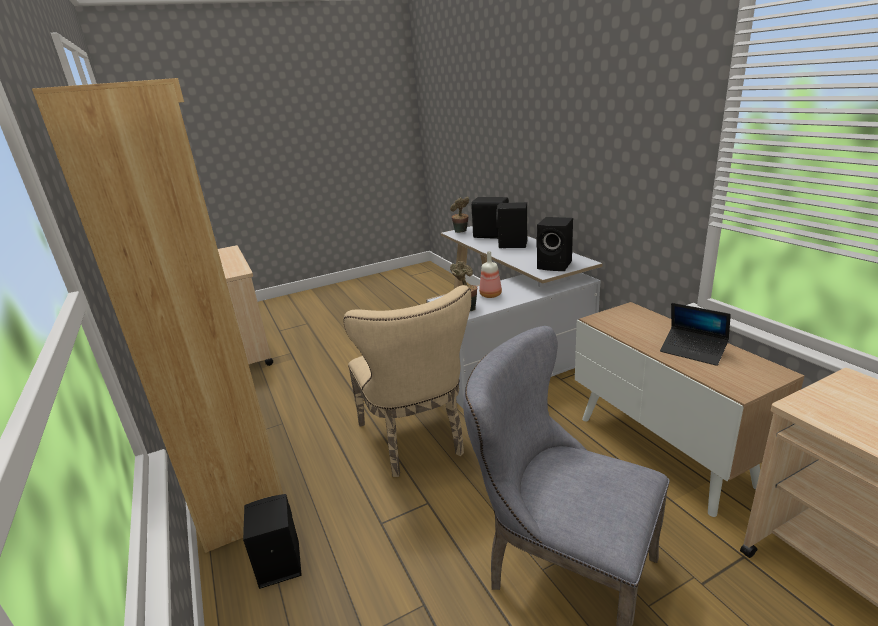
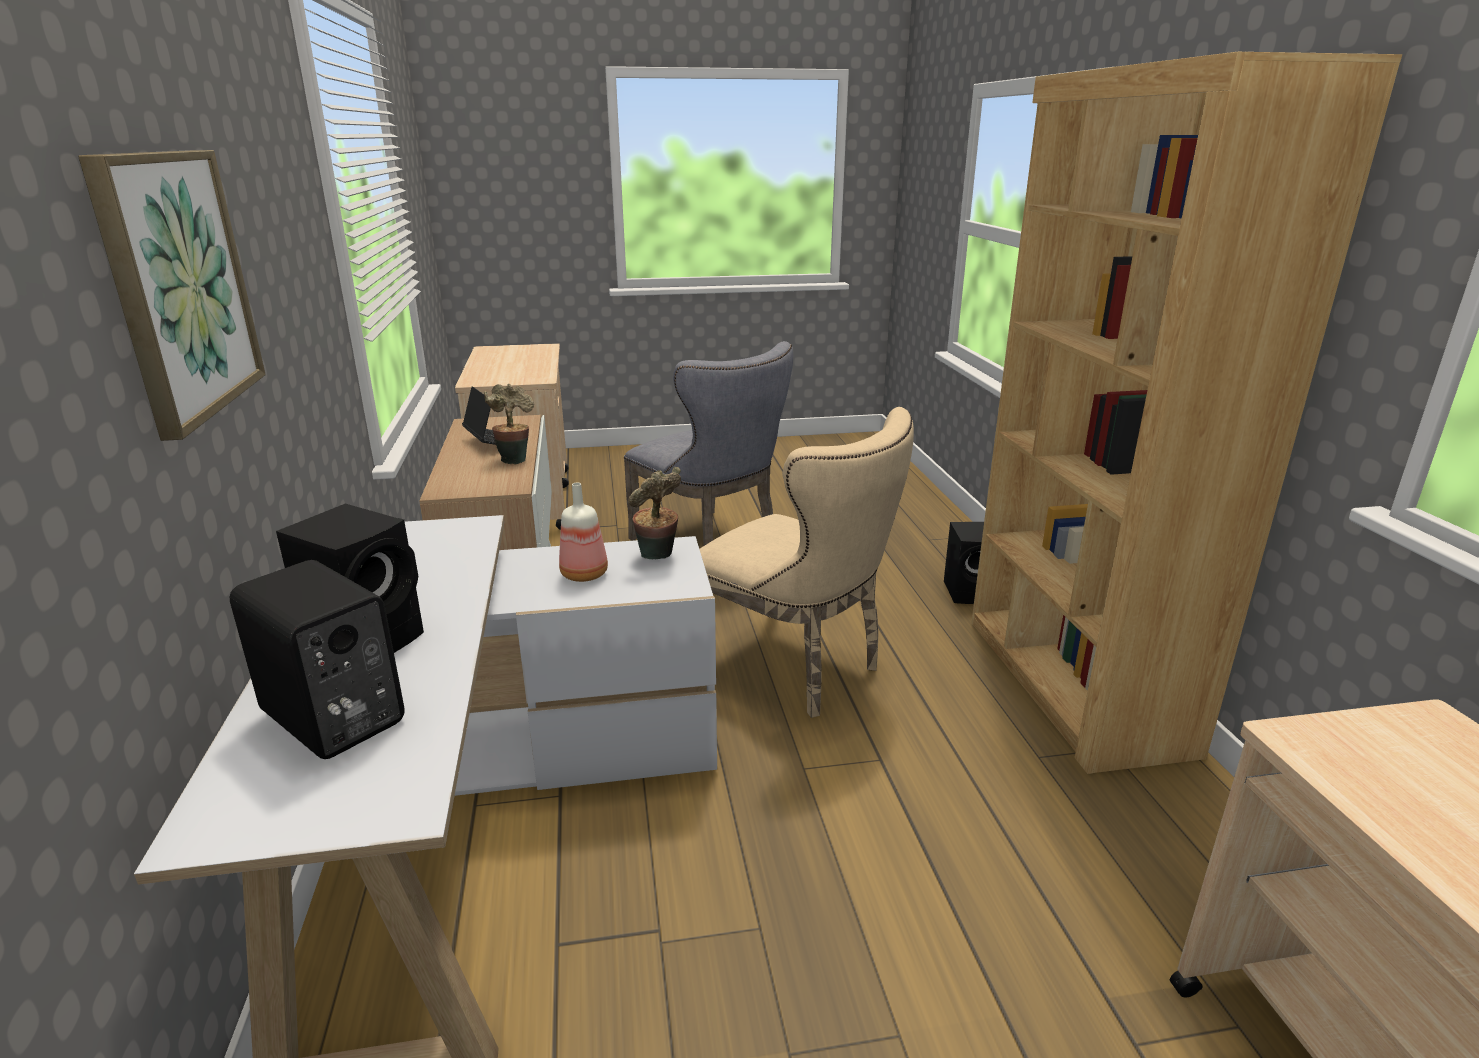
camera: 165 degrees left, 0 degrees up
(416, 441) = (796, 668): beige chair -> beige chair turned 135 degrees clockwise
(461, 232) = (372, 798): potted plant -> potted plant (514, 459)
(550, 128) = (178, 285): none -> picture
(555, 265) = (423, 539): black speaker -> none

